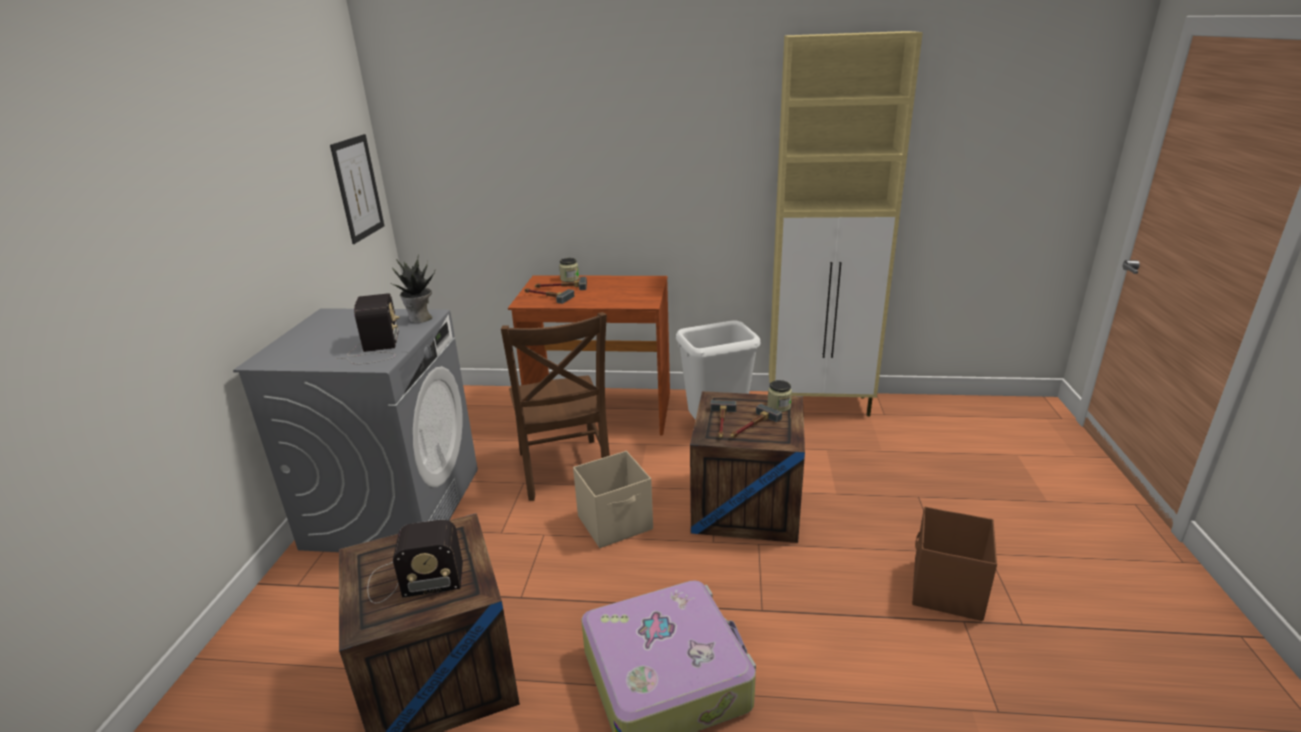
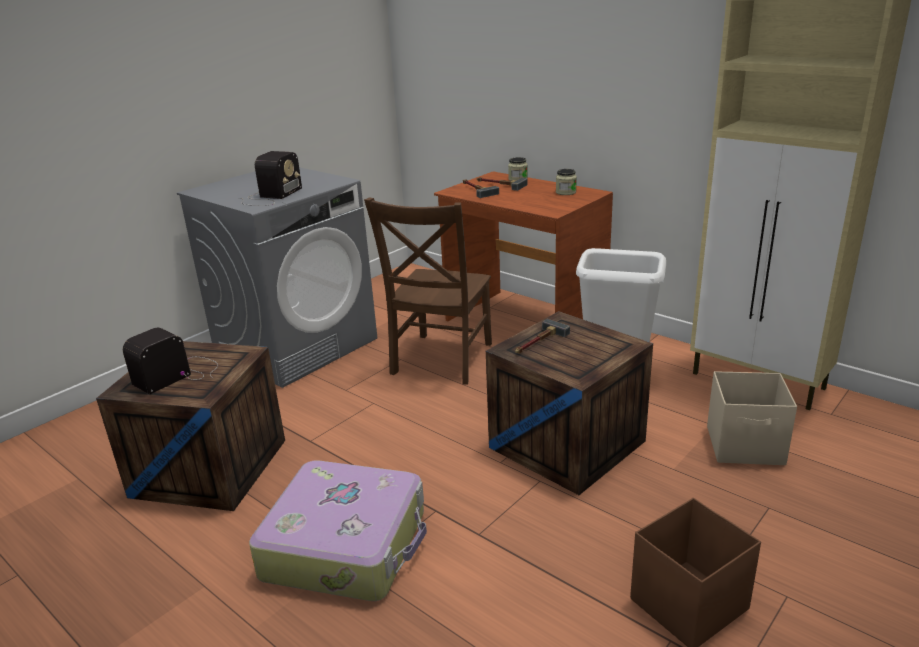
camera: 35 degrees right, 0 degrees up
(358, 188) = (355, 67): picture -> none
(412, 579) = (179, 374): radio -> radio turned 105 degrees clockwise
(420, 319) = (329, 182): potted plant -> none
(616, 523) = (436, 415): beige storage box -> beige storage box (746, 446)
(751, 427) = (561, 354): hammer -> none
(779, 406) = (614, 345): jar -> jar (565, 192)

